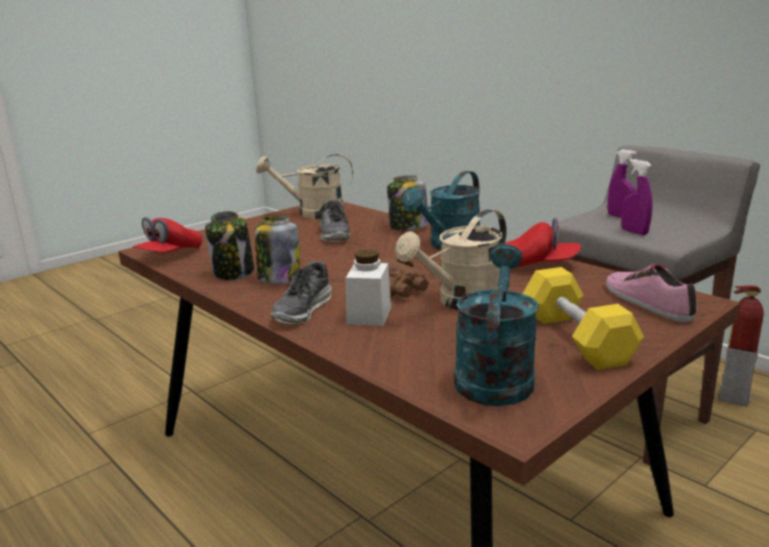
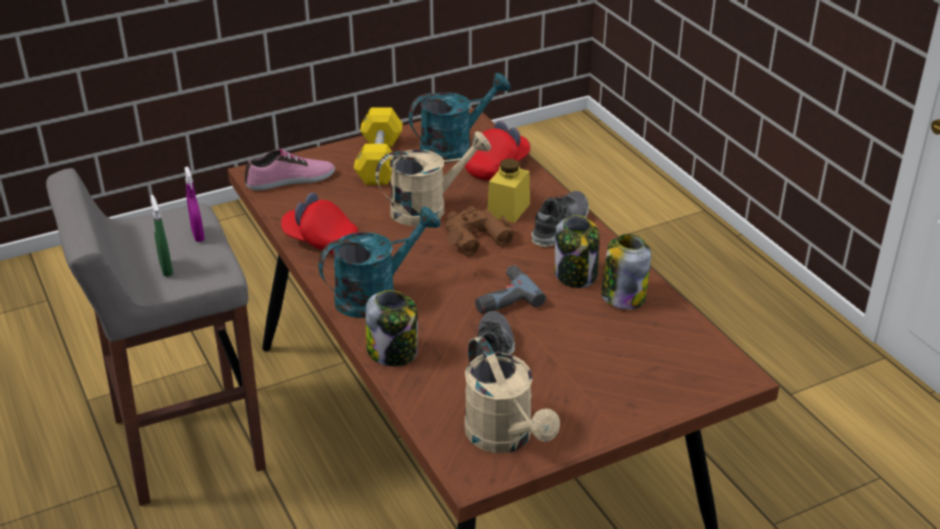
camera: 165 degrees left, 15 degrees up
(170, 255) = (704, 353): red cap -> red cap (497, 166)
(312, 213) = (505, 438): beige watering can -> beige watering can turned 45 degrees clockwise
(342, 258) = (502, 297): none -> power drill
(369, 315) = (508, 209): white jar -> yellow jar
(495, 374) = (454, 147): turquoise watering can -> turquoise watering can turned 150 degrees counterclockwise
(619, 217) = (166, 269): purple spray bottle -> green spray bottle
(648, 302) = (290, 180): shoe -> shoe turned 105 degrees counterclockwise
(733, 397) = (45, 442): fire extinguisher -> none

